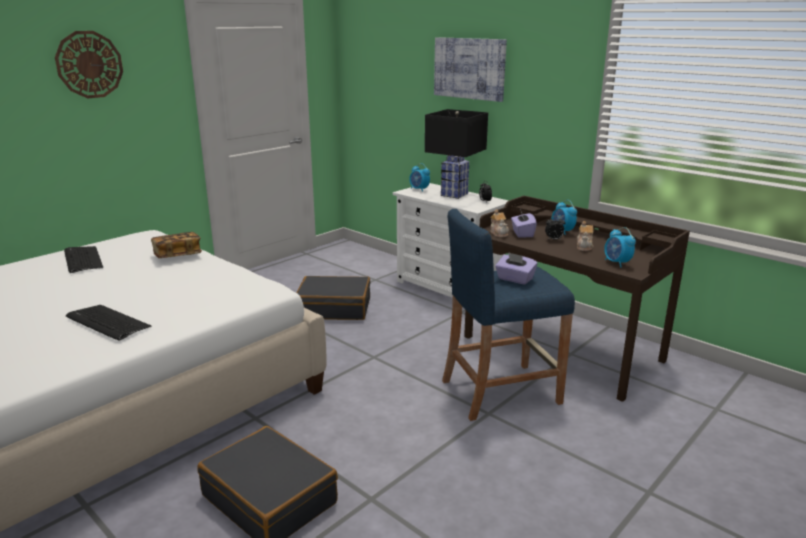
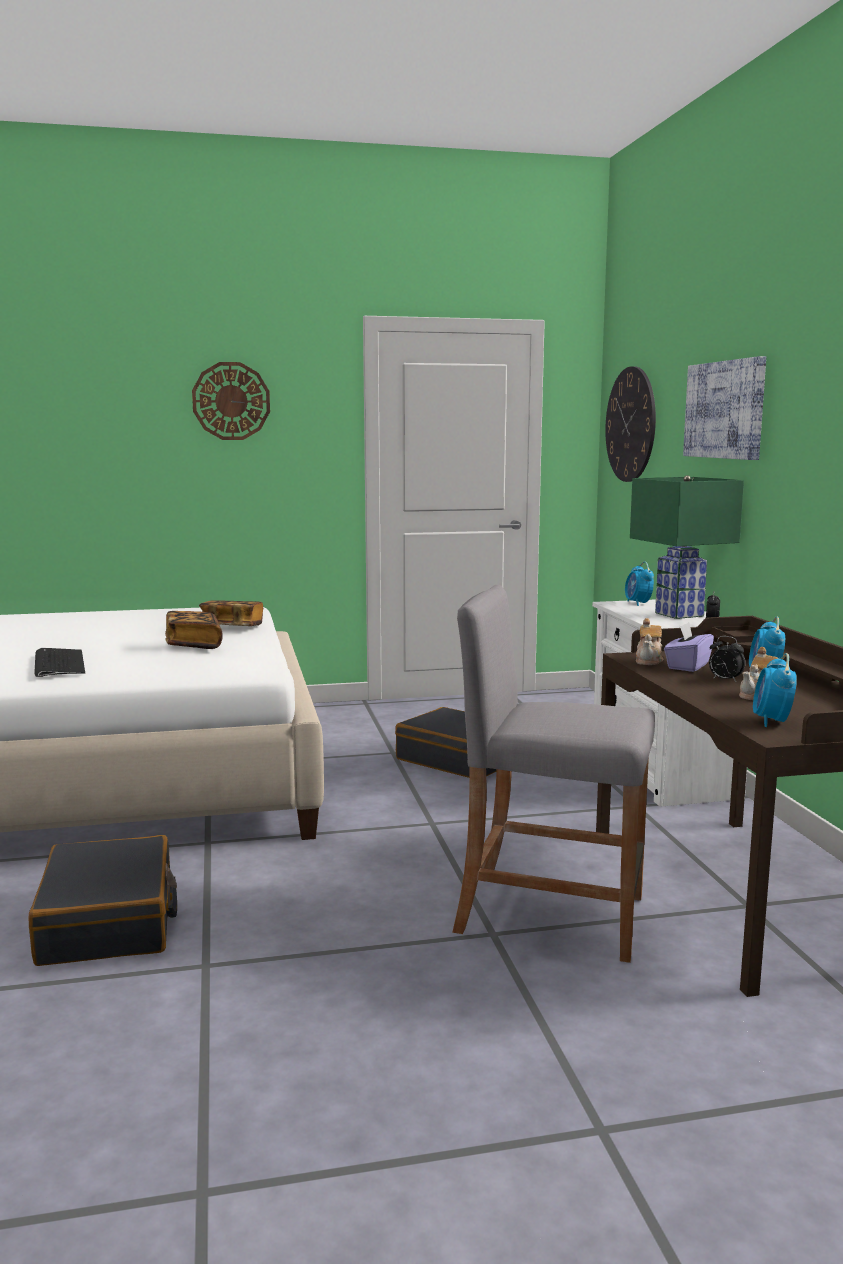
camera: 35 degrees right, 10 degrees down
(82, 260) = (144, 617): keyboard -> none
(186, 278) = (193, 644): none -> book
(374, 69) = (630, 424): none -> wall clock
(455, 195) = (680, 614): black table lamp -> green table lamp
(500, 391) = (550, 914): blue stool -> grey stool
(515, 279) = (568, 713): purple tissue box -> none

